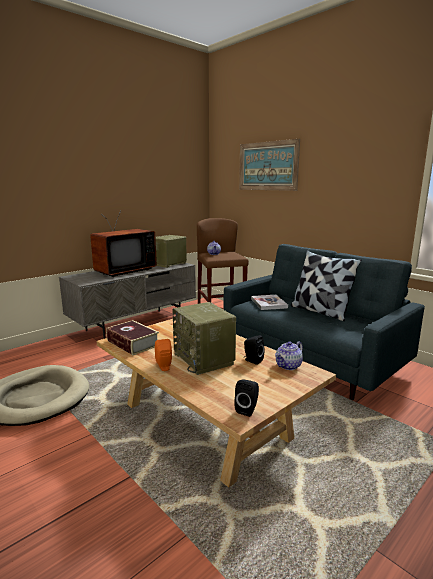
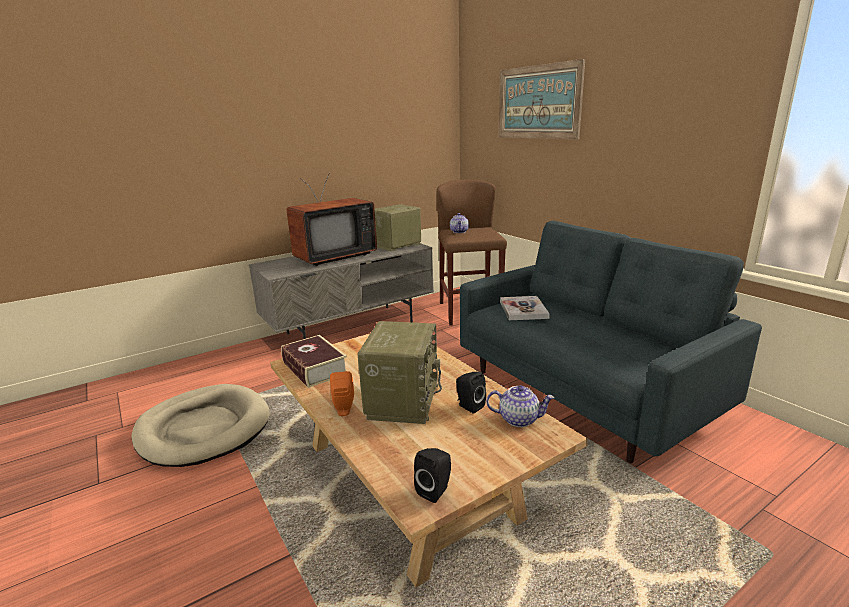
camera: 10 degrees right, 5 degrees up
(204, 359) = (402, 400): radio -> radio turned 150 degrees counterclockwise
(288, 366) = (519, 419): teapot -> teapot turned 135 degrees counterclockwise
(320, 311) = (596, 326): pillow -> none

